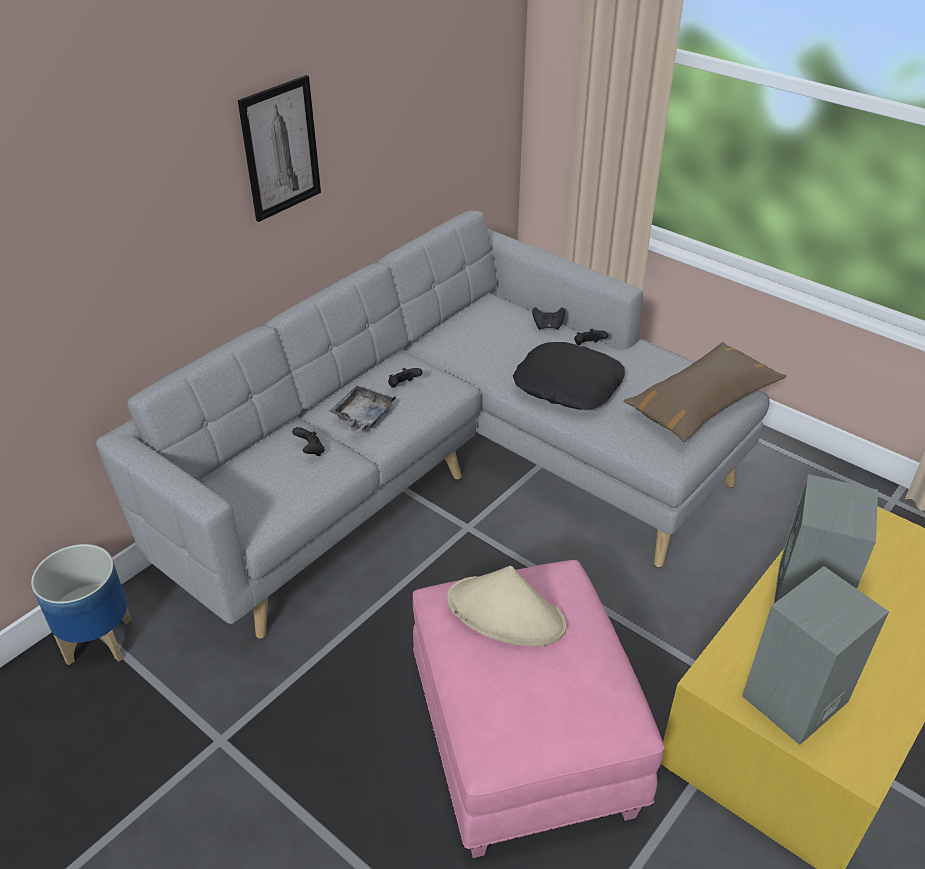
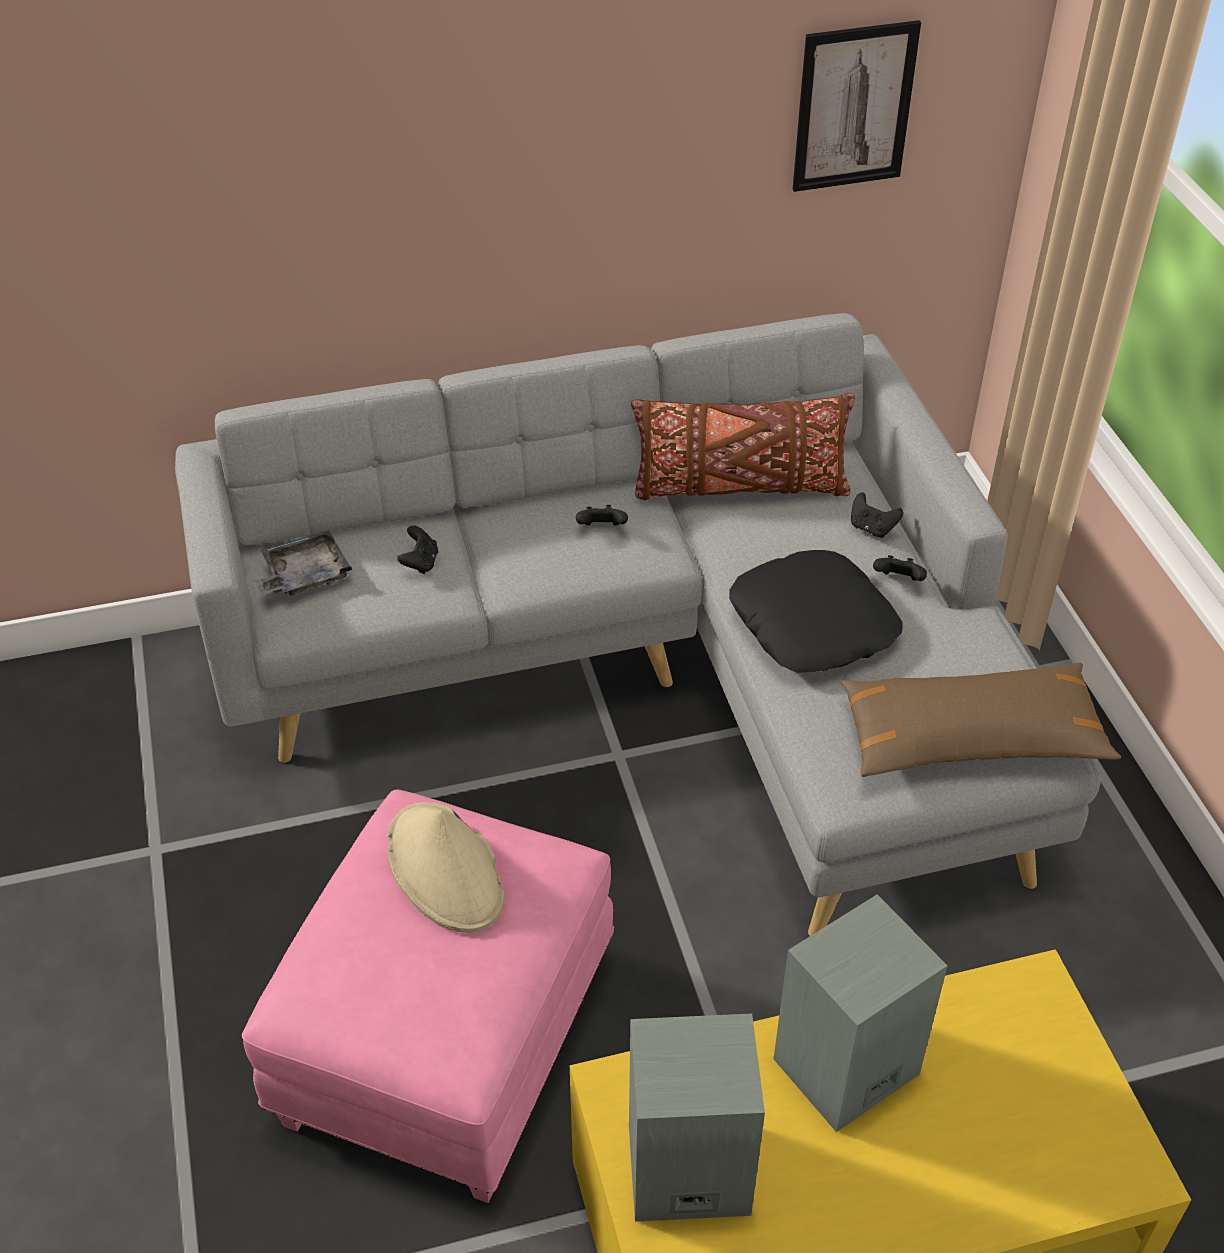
camera: 35 degrees right, 5 degrees up
(99, 640) = (132, 676): planter -> none
(280, 149) = (515, 159): picture -> picture (854, 107)
(362, 417) = (516, 547): grey tray -> grey tray (304, 575)
(457, 334) = (739, 487): none -> brown pillow

